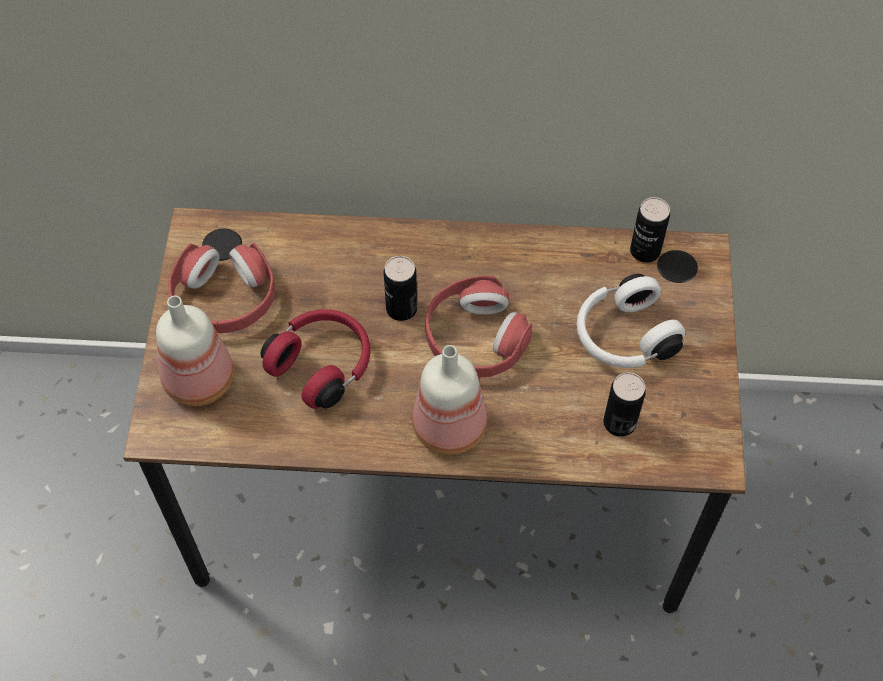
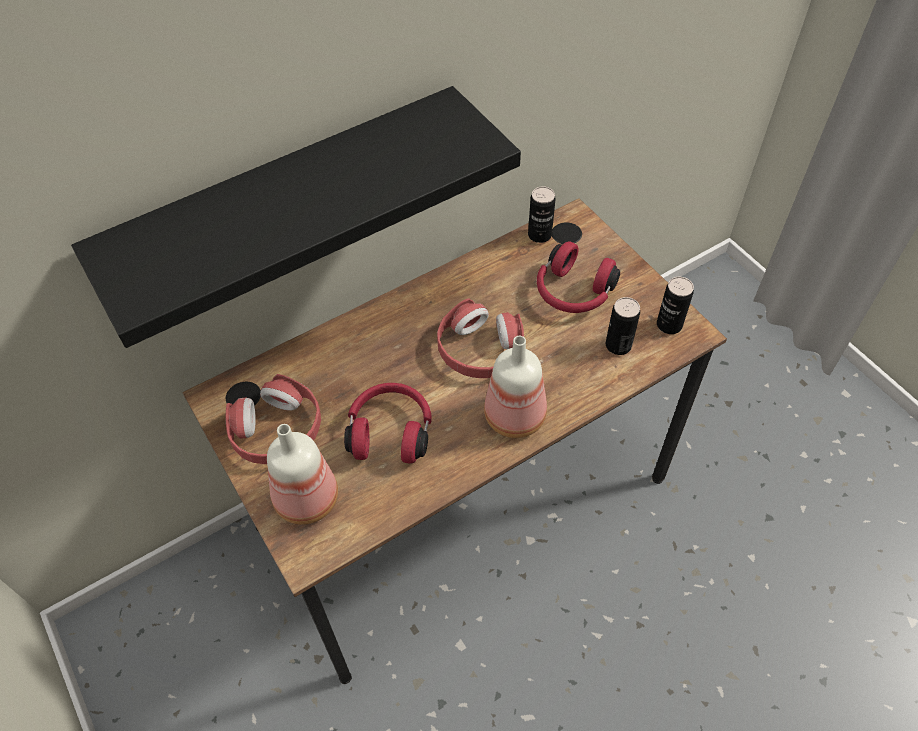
camera: 35 degrees left, 5 degrees down
(333, 78) = (286, 201): none -> black shelf
(401, 308) = (414, 361): can -> can (669, 325)
(623, 336) = (573, 293): white headphones -> red headphones

